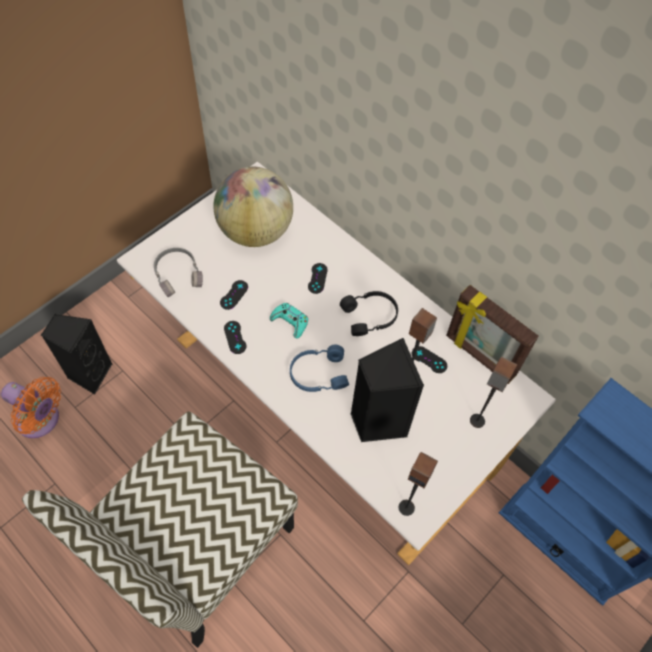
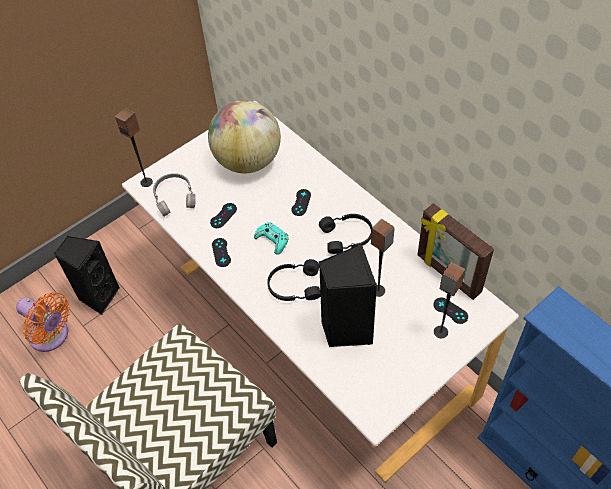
camera: 10 degrees right, 5 degrees down
(318, 373) = (294, 285): blue headphones -> black headphones
(406, 507) = (367, 406): speaker -> speaker (146, 182)
(429, 359) = (399, 276): black game controller -> black game controller (450, 310)

